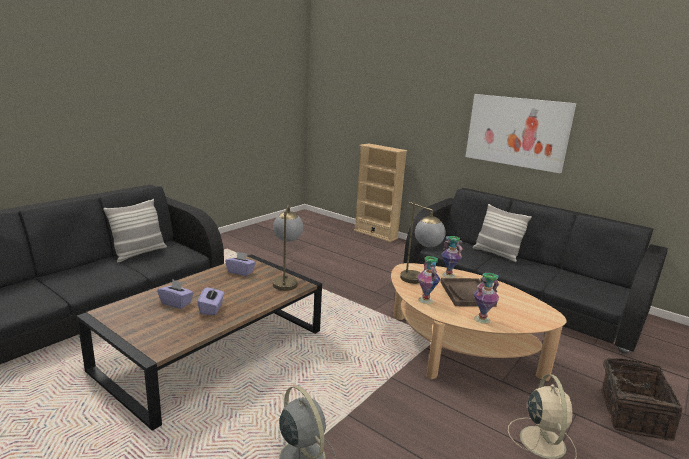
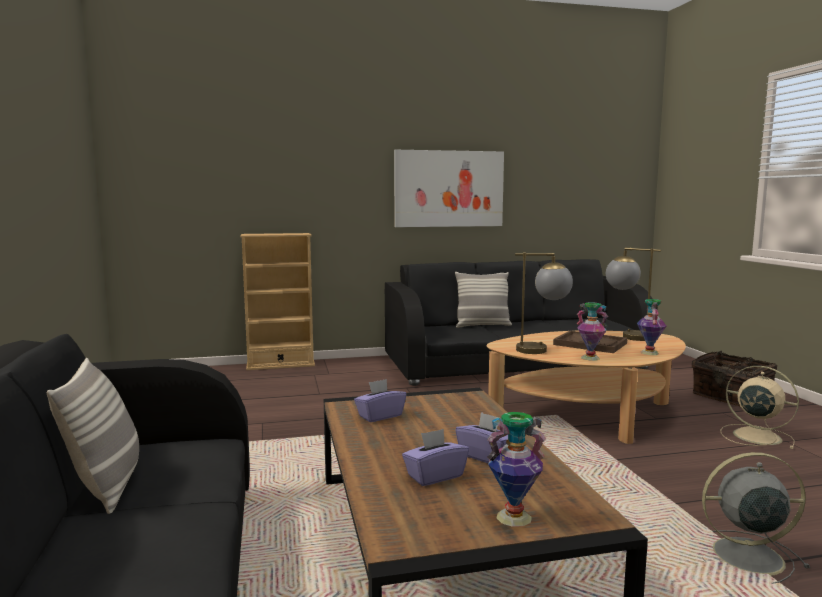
camera: 50 degrees left, 10 degrees down
(286, 281) = (449, 400): table lamp -> table lamp (626, 336)
(448, 275) = (540, 339): vase -> vase (513, 518)

